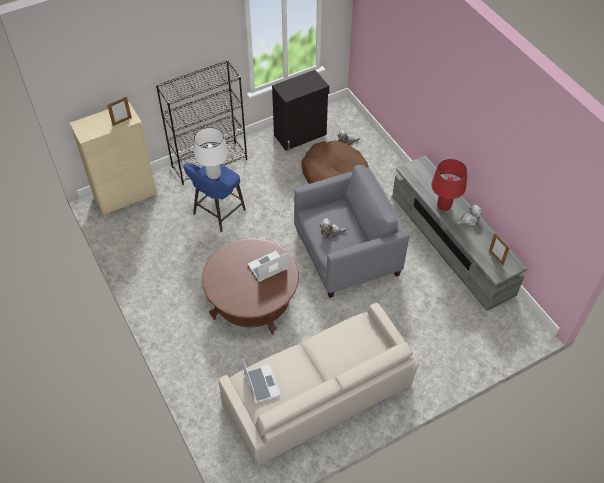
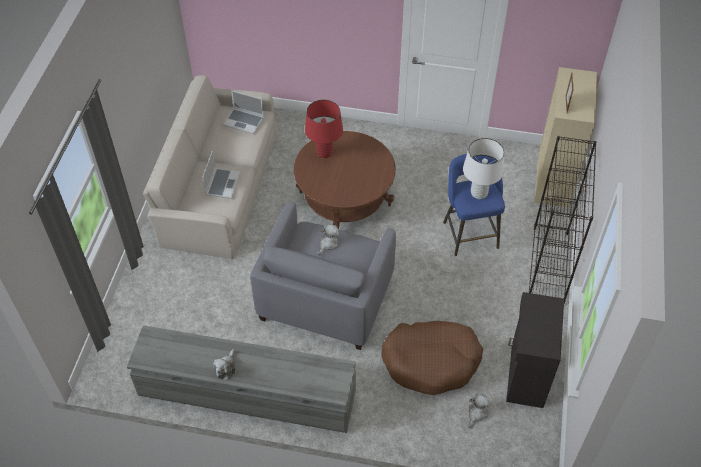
camera: 130 degrees right, 0 degrees up
(267, 267) = (341, 183): laptop -> laptop (222, 184)
(444, 205) = (265, 361): red table lamp -> red table lamp (324, 152)
(496, 258) = (164, 350): picture frame -> none

